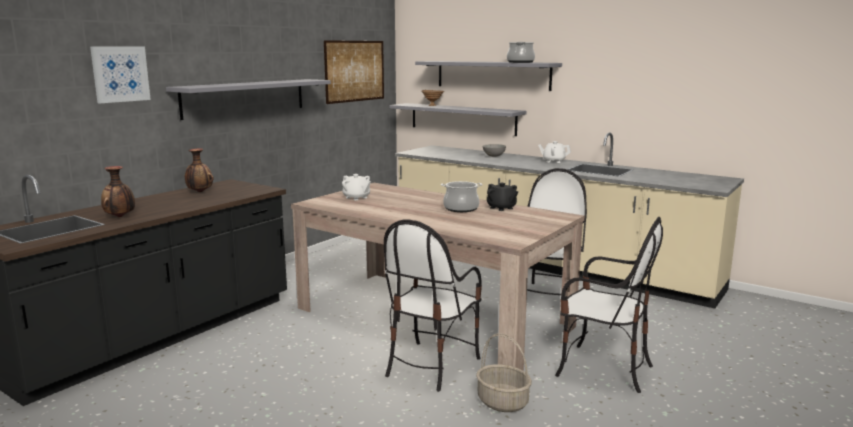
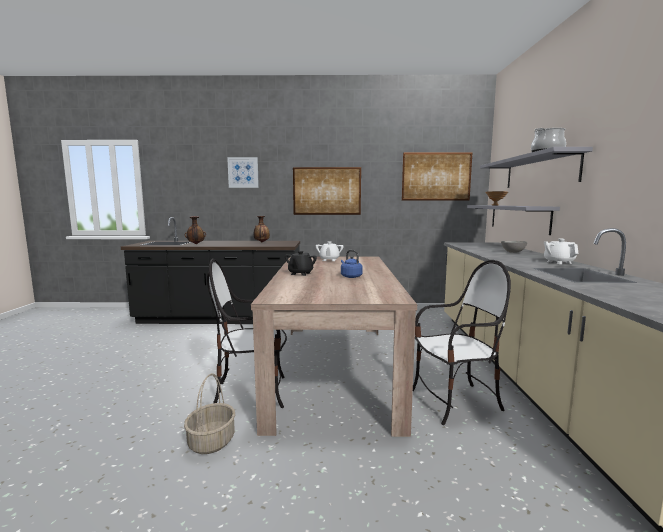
camera: 55 degrees right, 5 degrees down
(245, 98) = (327, 191): grey shelf -> picture
(461, 208) = (350, 276): cooking pot -> blue kettle
(501, 208) = (377, 283): black teapot -> black teapot (300, 273)
(603, 369) = (328, 483): chair -> none

